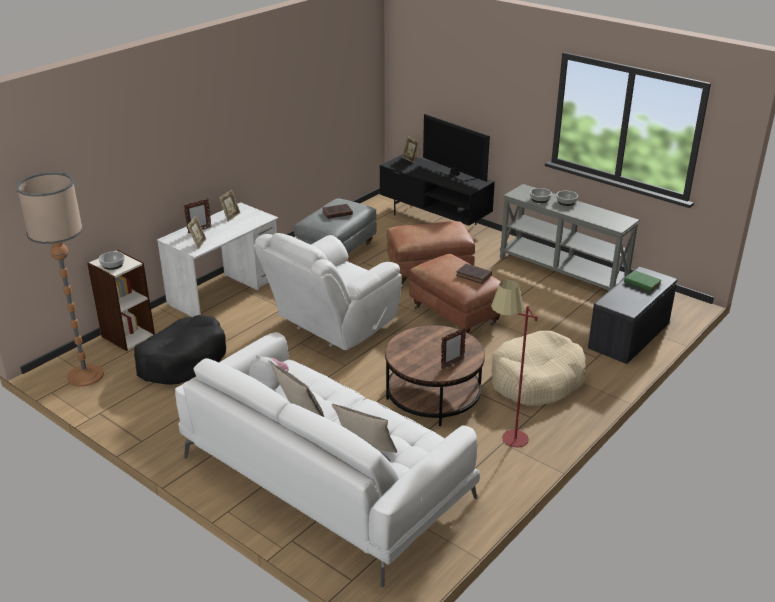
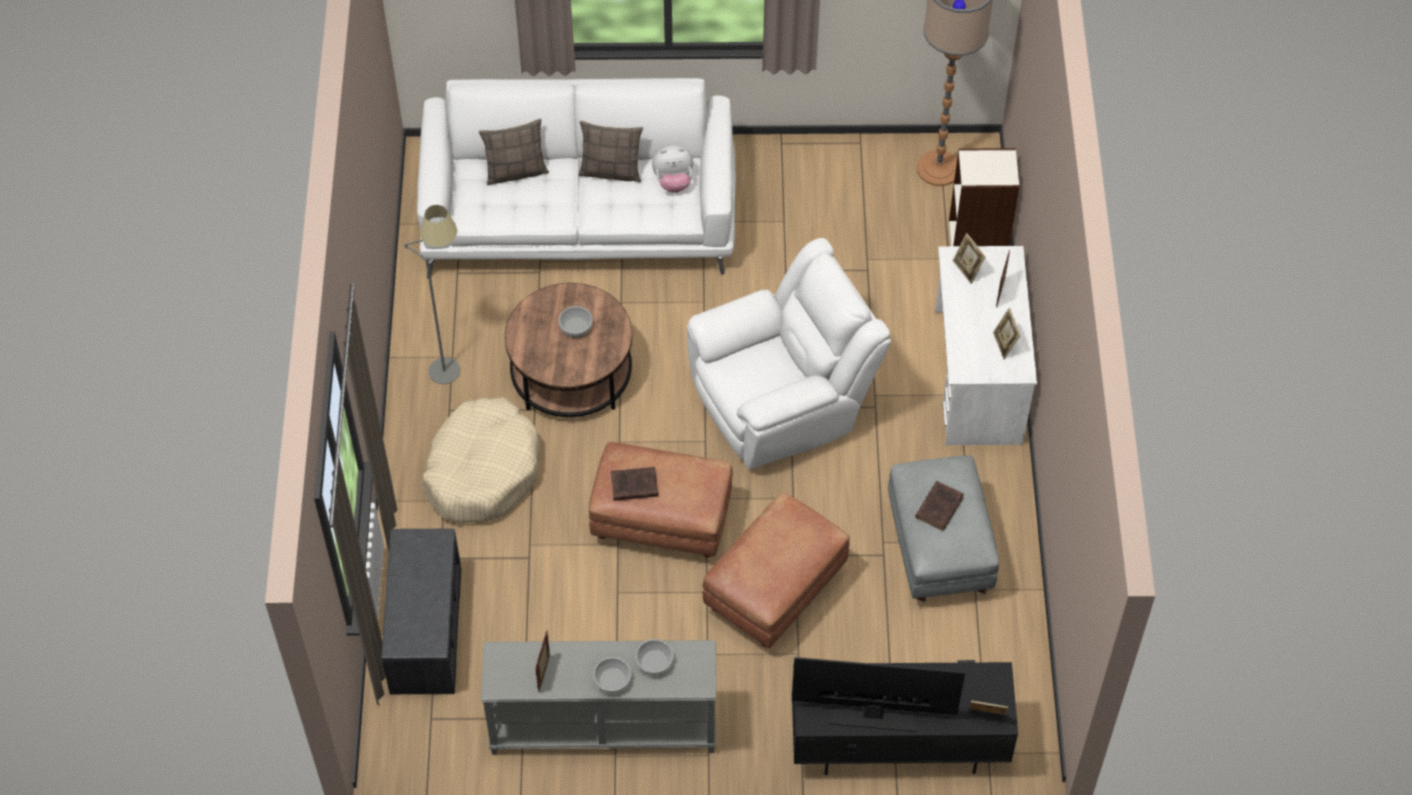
camera: 140 degrees right, 25 degrees up
(112, 265) = (984, 162): bowl -> bowl (575, 326)
(183, 360) = (875, 248): black dog bed -> none
(331, 327) = (782, 402): white armchair -> white armchair turned 60 degrees clockwise
(452, 364) = (535, 328): picture frame -> picture frame (544, 673)
(505, 442) = (449, 359): red floor lamp -> grey floor lamp
(641, 282) = (421, 613): green book -> none

